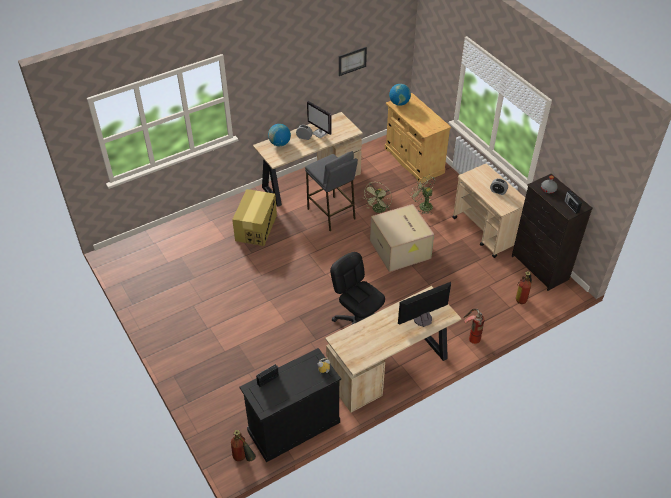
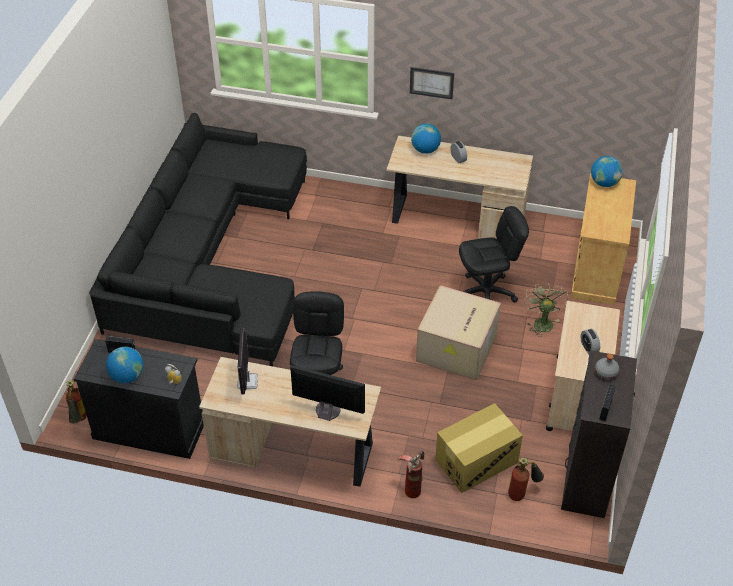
camera: 45 degrees right, 0 degrees up
(194, 302) = (208, 259): none -> black sofa
(256, 227) = (346, 229): cardboard box -> cardboard box (476, 461)
(292, 391) = (127, 376): none -> globe
(320, 133) = (479, 164): monitor -> monitor (247, 382)
(331, 214) = (434, 265): grey stool -> none
(352, 61) = (560, 96): picture -> picture (431, 82)
(378, 210) = (486, 294): green fan -> black office chair

